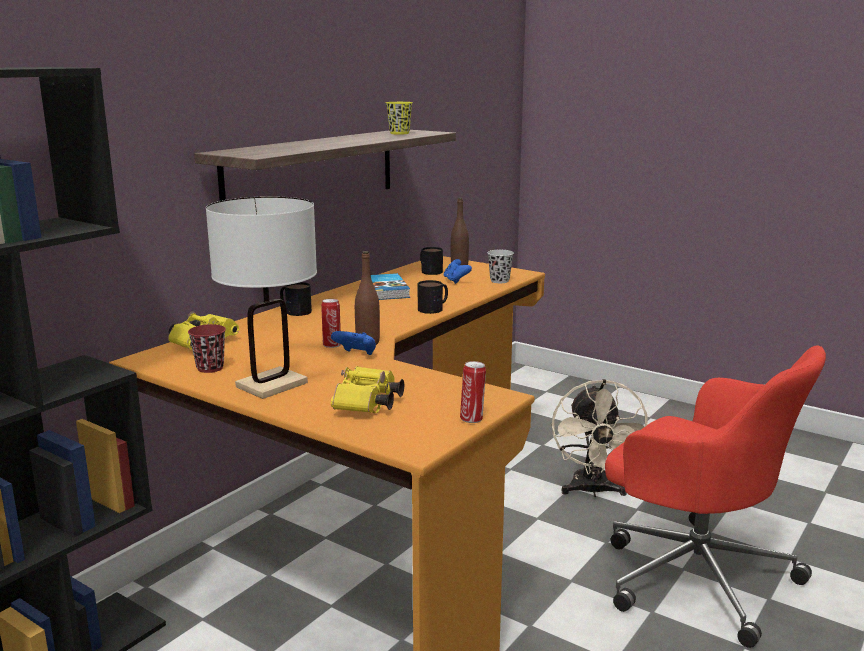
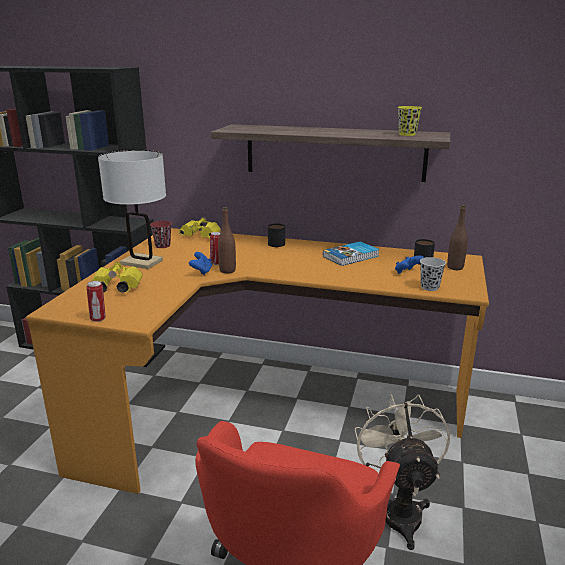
camera: 70 degrees right, 5 degrees up
(434, 308) = (322, 276): mug -> none
(593, 491) = (399, 510): beige fan -> beige fan turned 105 degrees clockwise

